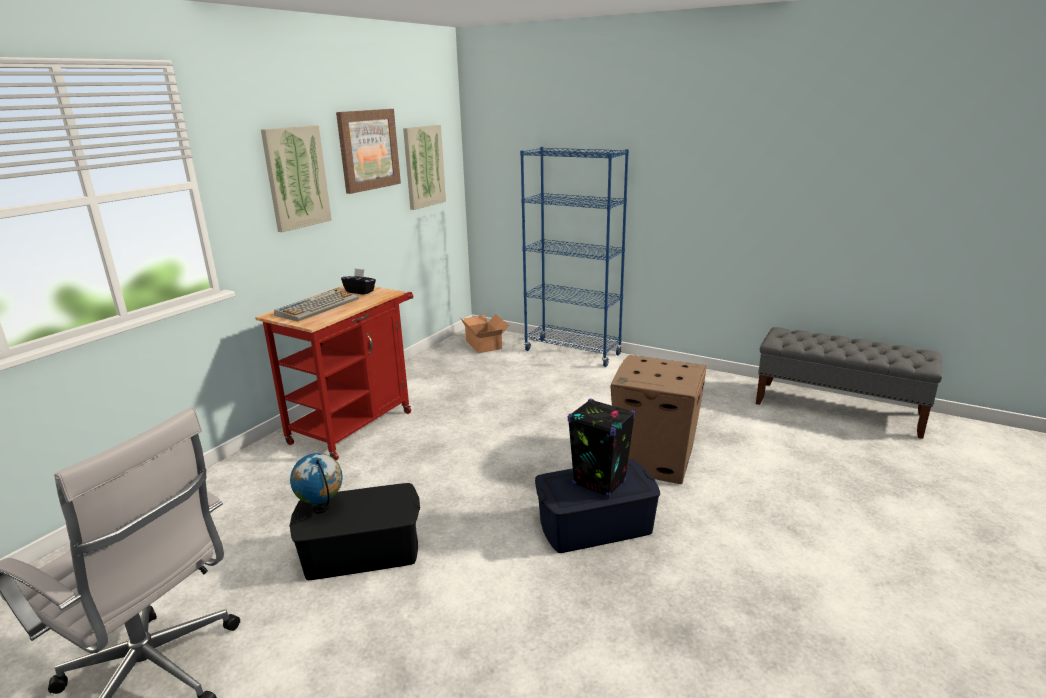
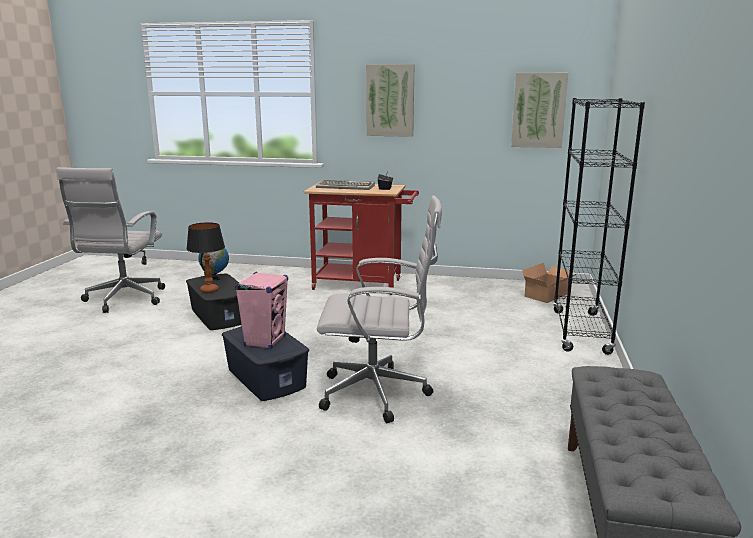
camera: 70 degrees right, 5 degrees down
(368, 150) = (467, 88): picture -> none
(375, 517) = (209, 290): none -> table lamp
(572, 352) = (580, 332): blue bookcase -> black bookcase
(599, 483) = (265, 341): black speaker -> pink speaker
(655, 461) = (379, 394): cardboard box -> white office chair

